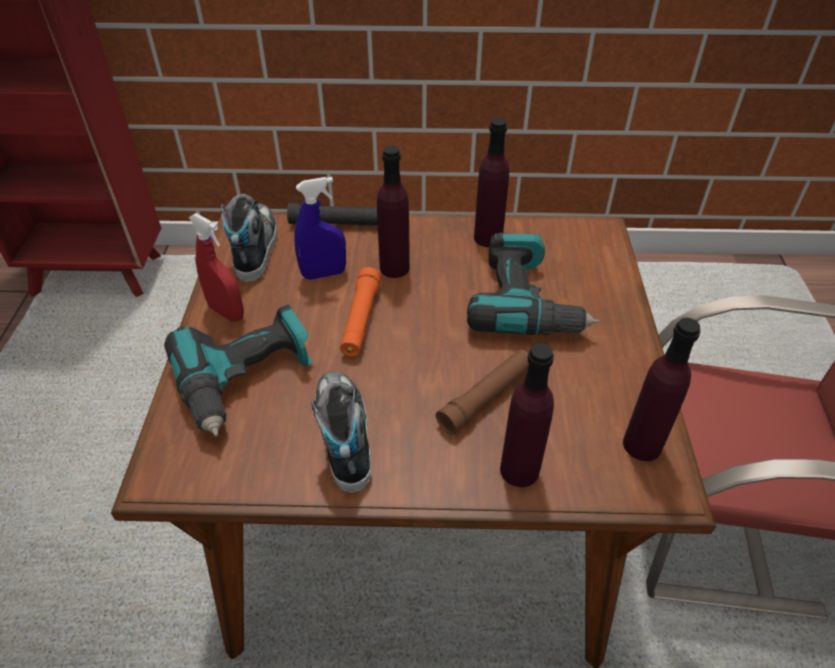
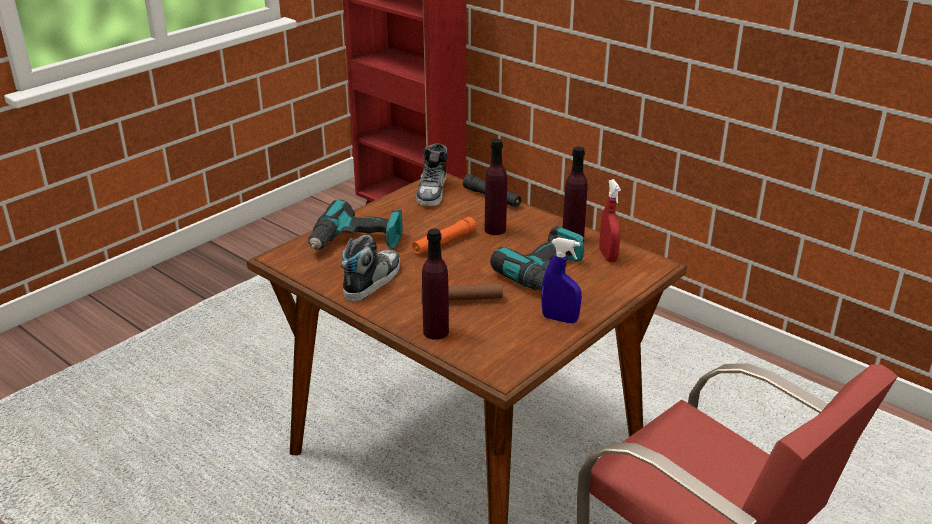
camera: 40 degrees right, 15 degrees down
(226, 312) = (382, 212): red spray bottle -> red spray bottle (608, 256)
(255, 247) = (432, 191): shoe -> shoe turned 150 degrees clockwise
(324, 274) = (452, 217): blue spray bottle -> blue spray bottle (559, 319)
(642, 445) = (515, 355): purple bottle -> none

